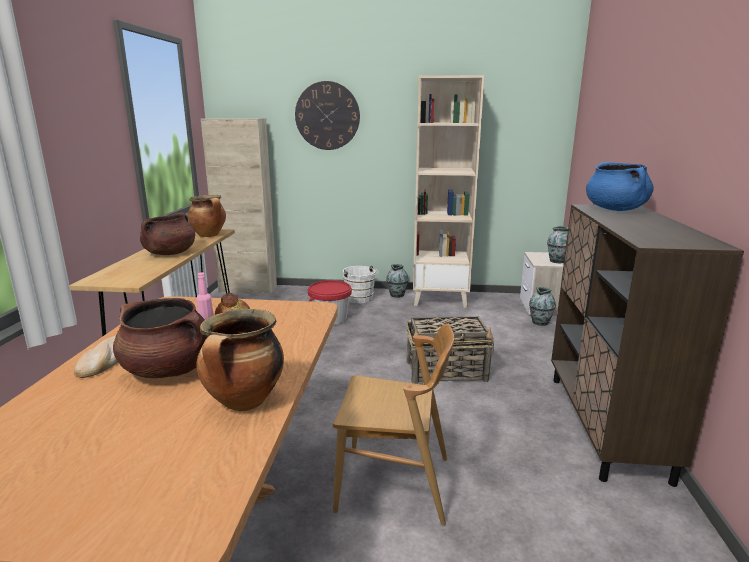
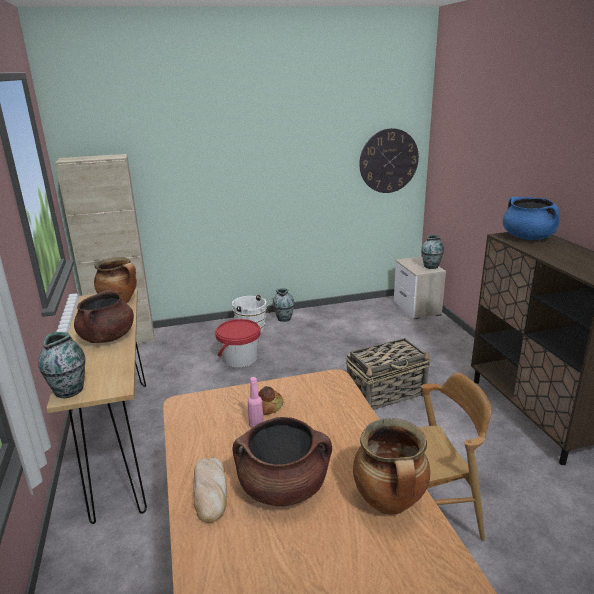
camera: 20 degrees left, 5 degrees up
(327, 116) = (195, 146): wall clock -> wall clock (388, 161)
(440, 298) = (326, 315): beige bookcase -> none
(540, 322) = (426, 324): vase -> vase (69, 390)

